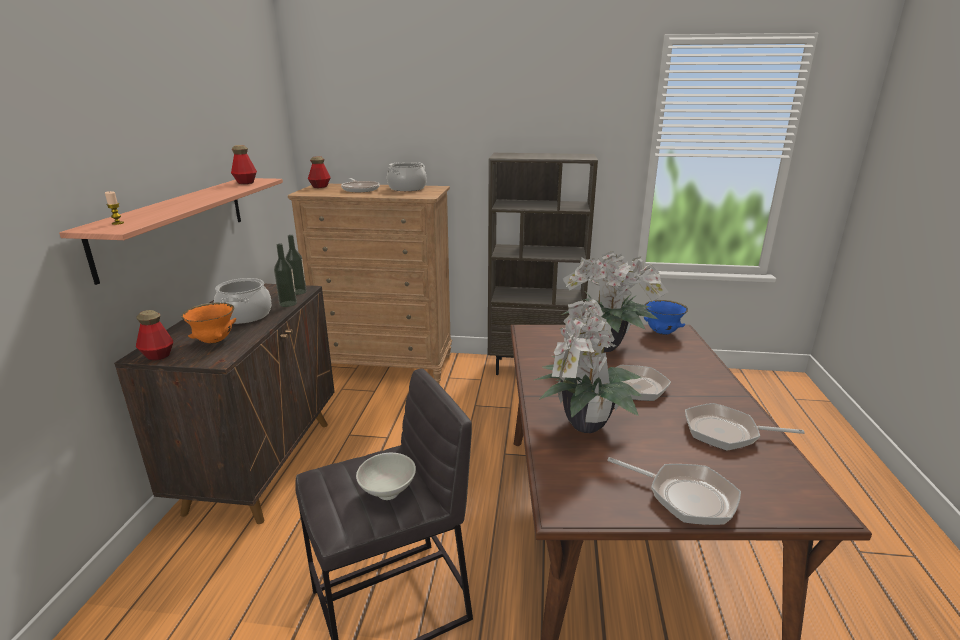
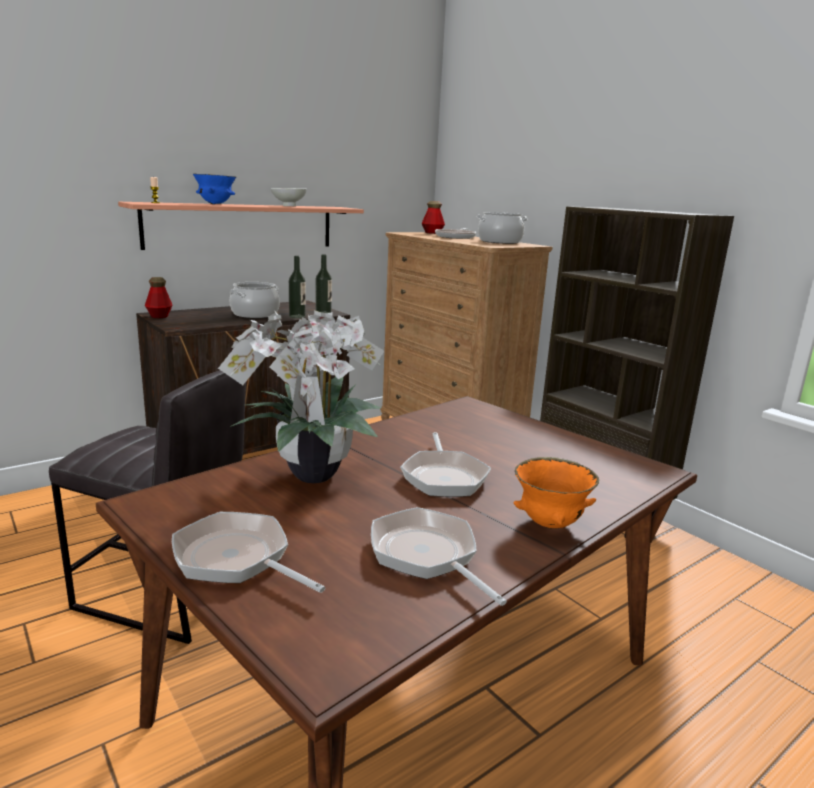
camera: 45 degrees right, 5 degrees down
(214, 341) = (202, 319): orange bowl -> orange bowl (550, 524)
(245, 182) = (326, 207): bottle -> none
(389, 493) = (137, 454): white bowl -> white bowl (288, 206)
(607, 348) = (510, 445): potted plant -> none
(662, 333) = (624, 462): blue bowl -> blue bowl (215, 204)
(685, 496) = (237, 559): frying pan -> frying pan turned 135 degrees clockwise

